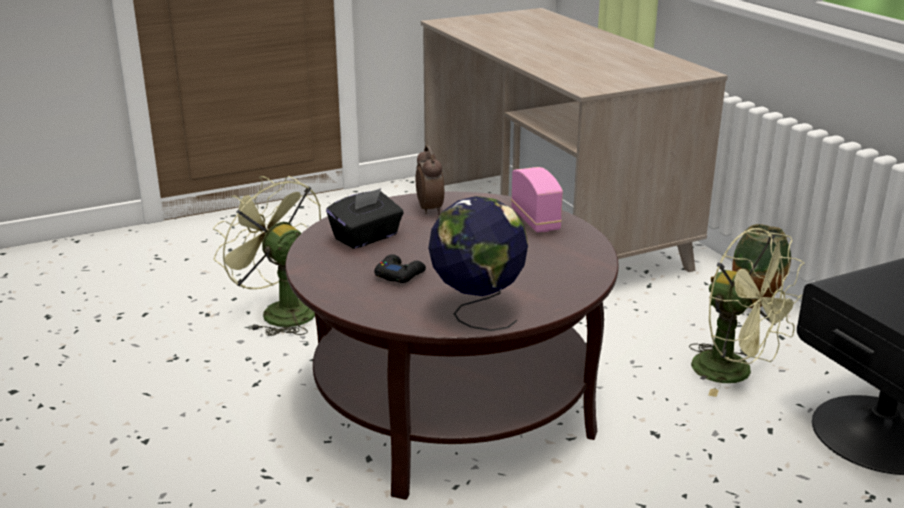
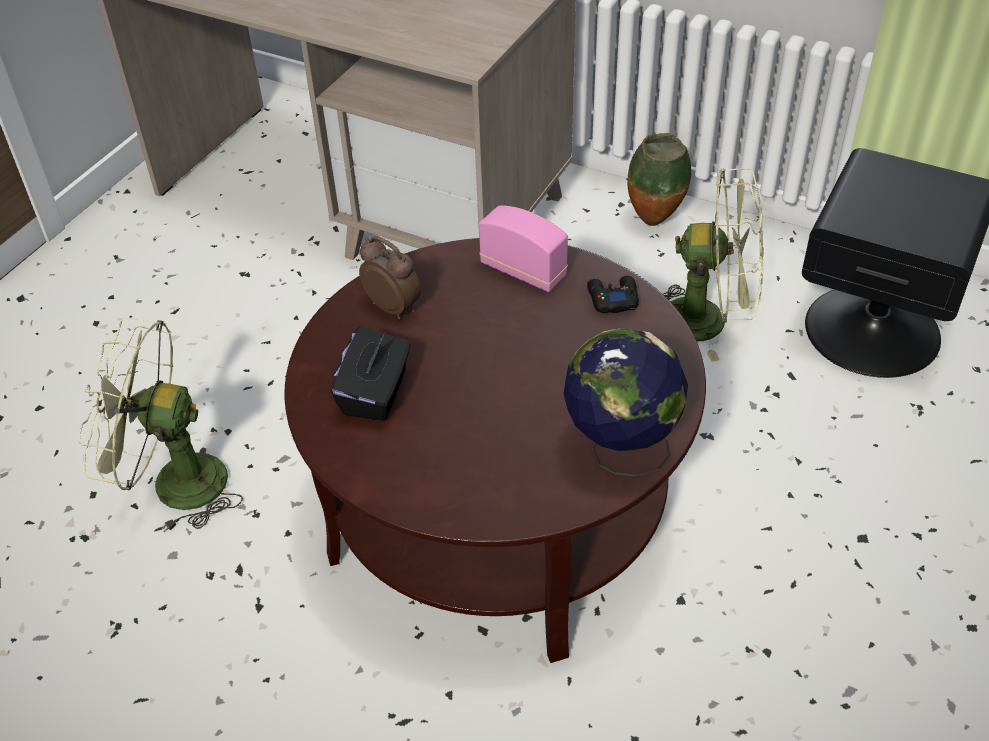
camera: 35 degrees left, 20 degrees up
(399, 274) = (479, 435): black game controller -> black game controller (612, 299)

